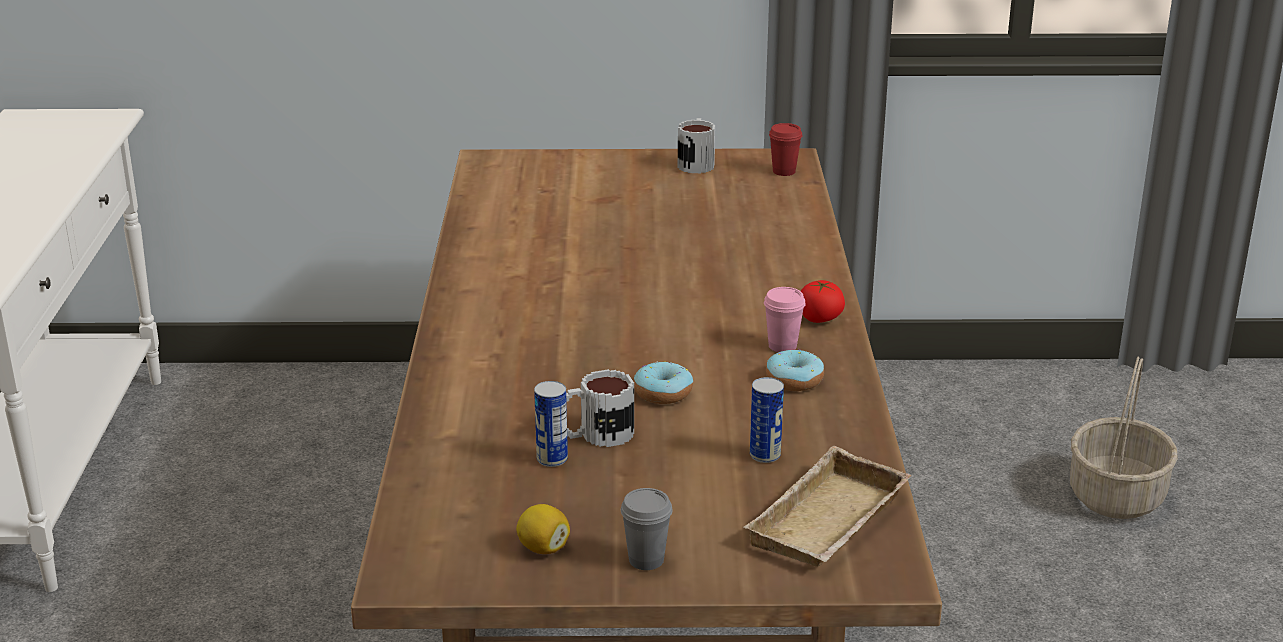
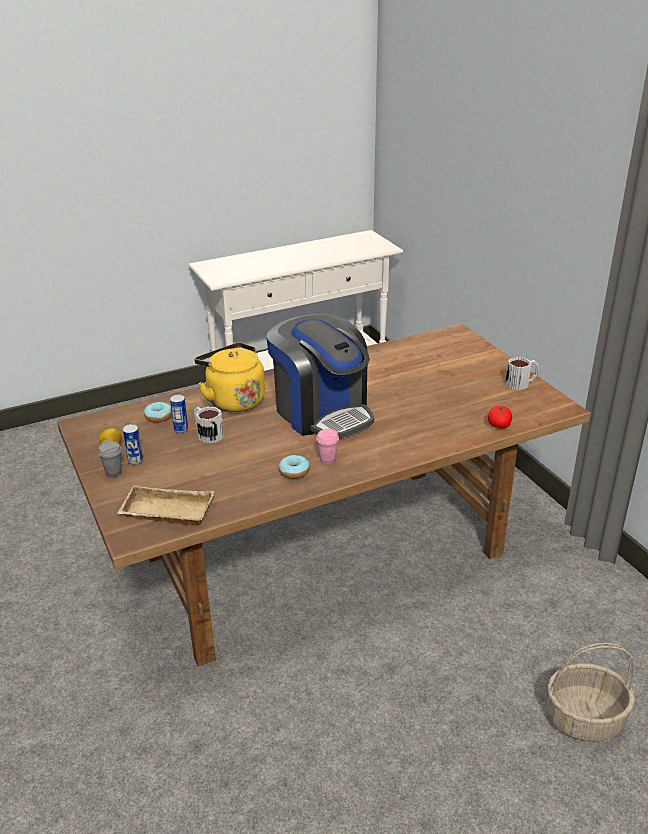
camera: 65 degrees right, 5 degrees up
(496, 386) = (233, 400): none -> yellow kettle
(628, 318) = (322, 412): none -> coffee machine
(663, 393) = (256, 440): donut -> donut (158, 417)
(765, 455) = (216, 480): can -> can (135, 461)
(784, 171) = (542, 410): red cup -> none
(819, 318) = (367, 464): tomato -> tomato (499, 425)

